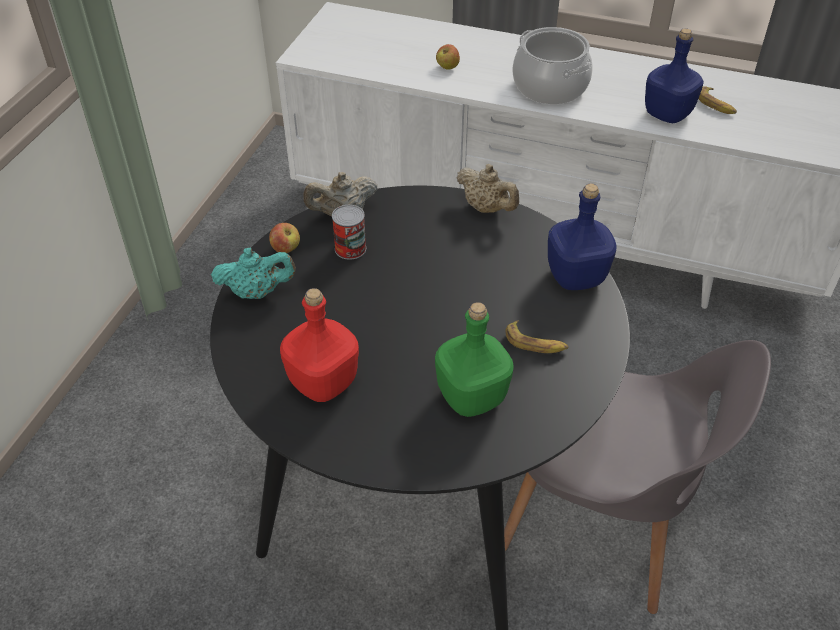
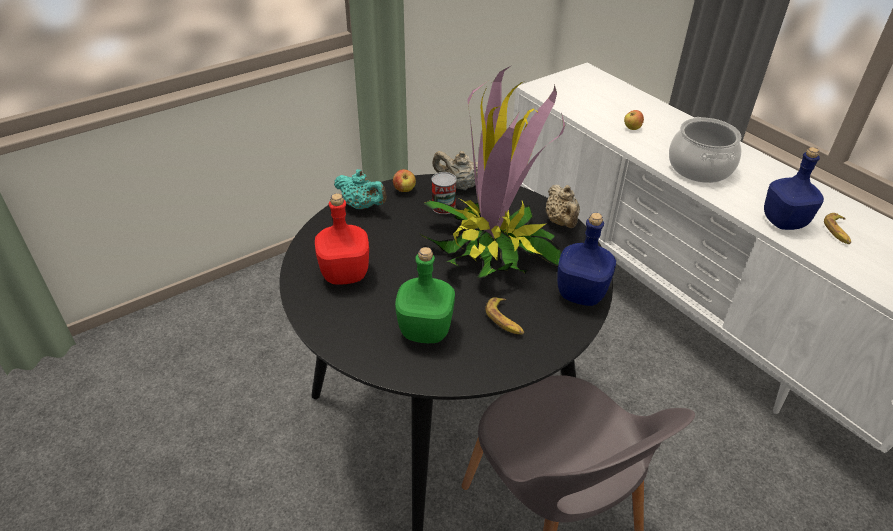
camera: 35 degrees right, 5 degrees down
(448, 271) = (492, 248): none -> potted plant

